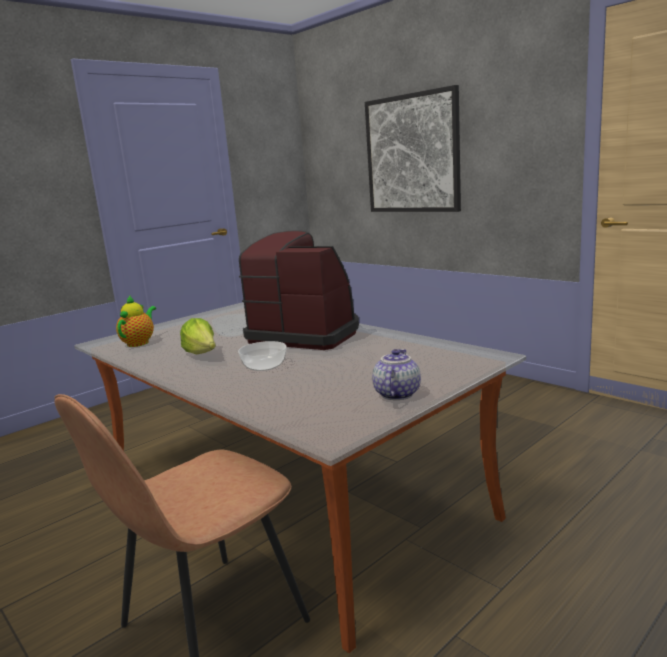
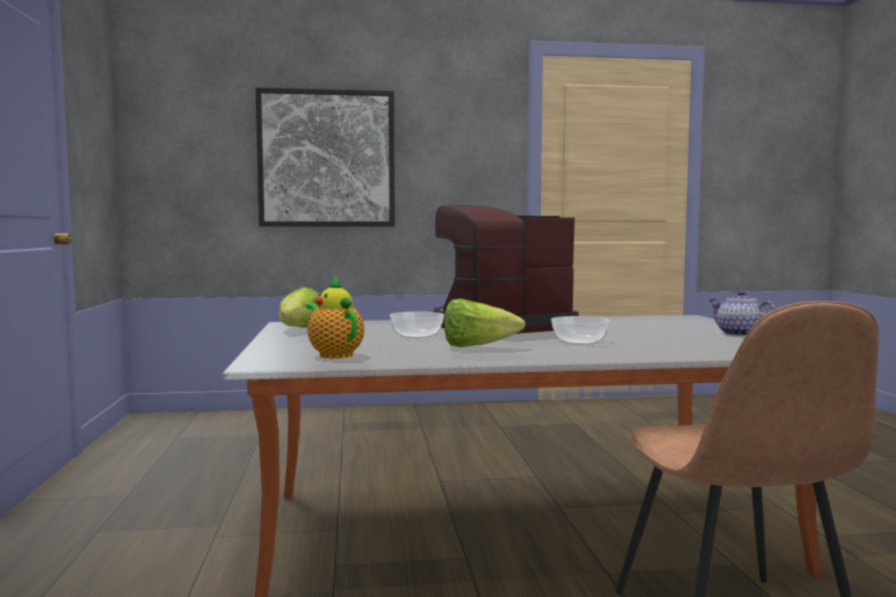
camera: 55 degrees left, 10 degrees down
(222, 313) = (300, 329): none -> lettuce

